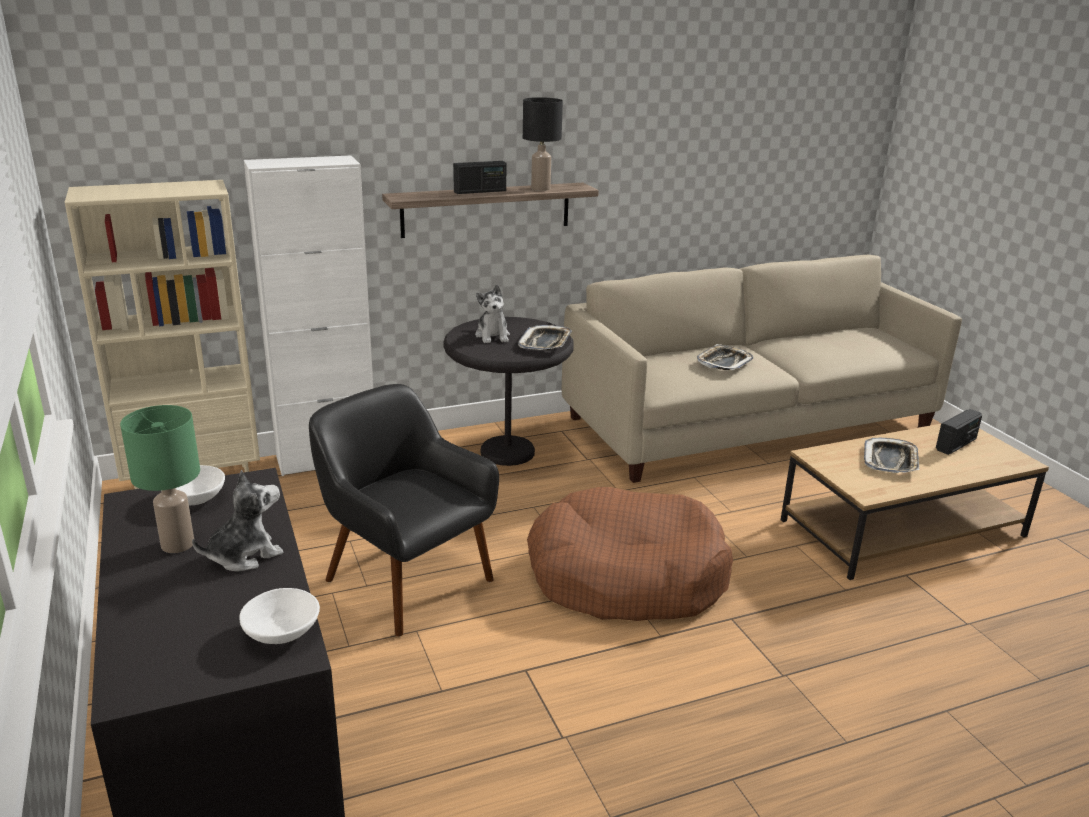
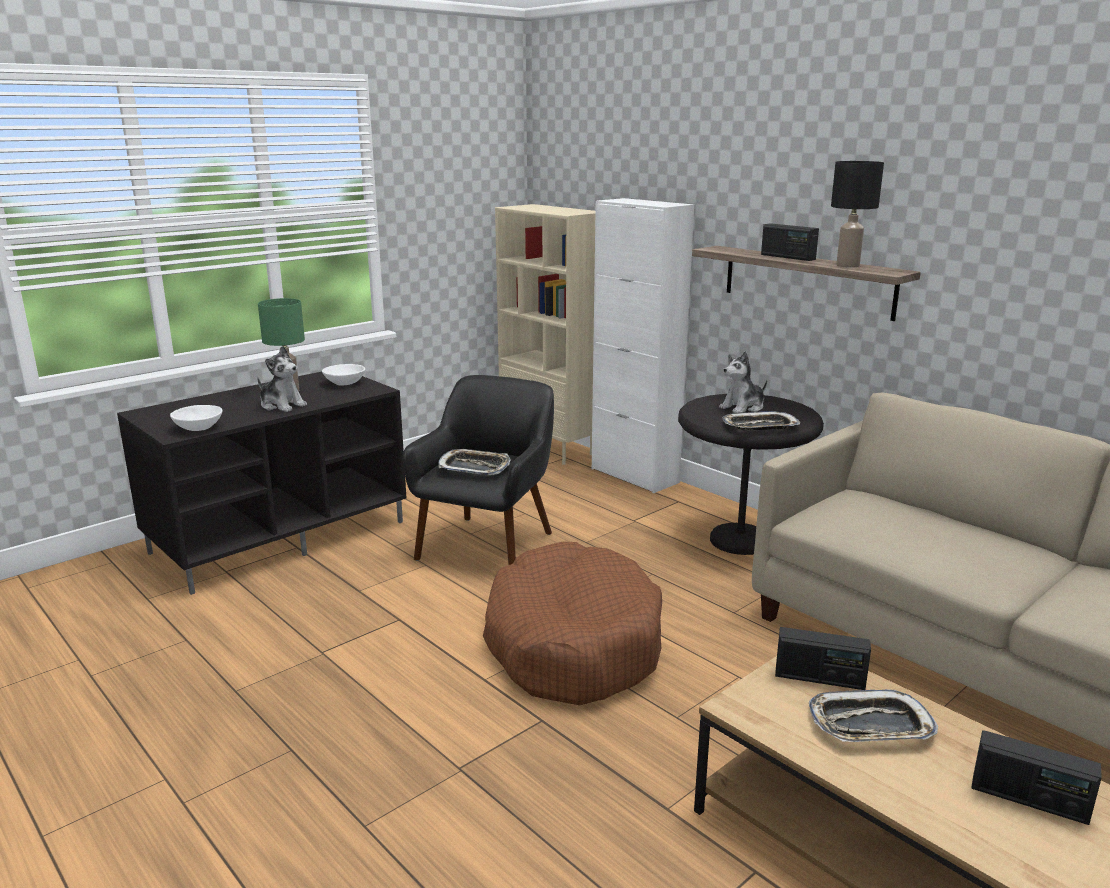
camera: 70 degrees right, 5 degrees down
(724, 362) = (947, 542): tray -> tray (474, 467)
(839, 459) = (819, 678): none -> radio

